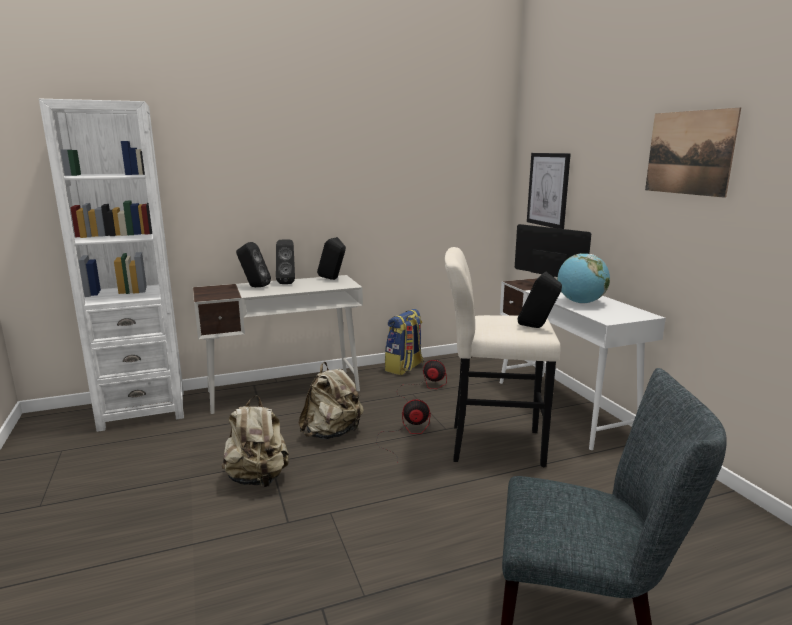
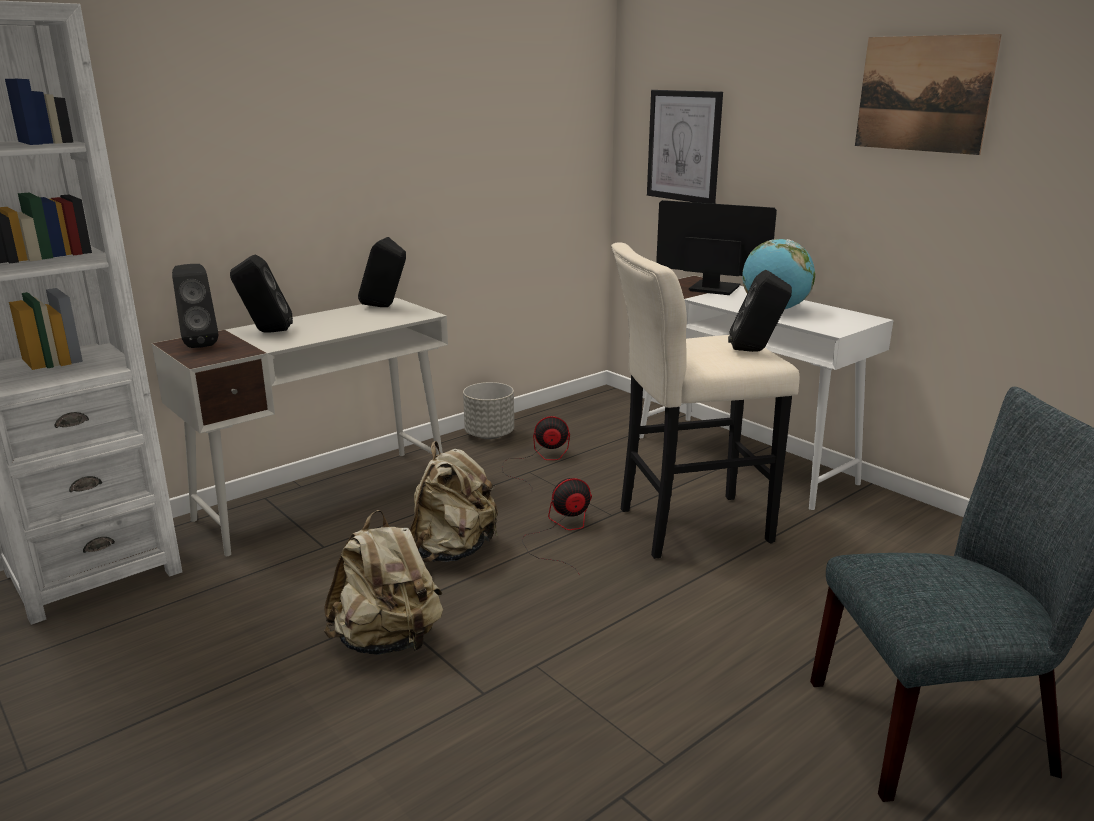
camera: 20 degrees left, 5 degrees up
(287, 283) = (315, 320): black speaker -> black speaker (200, 344)
(404, 368) = (489, 435): backpack -> grey planter

